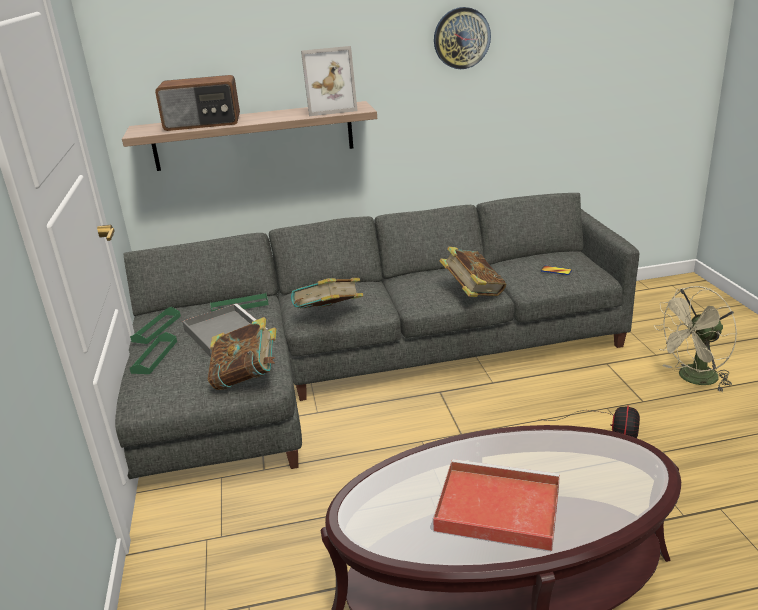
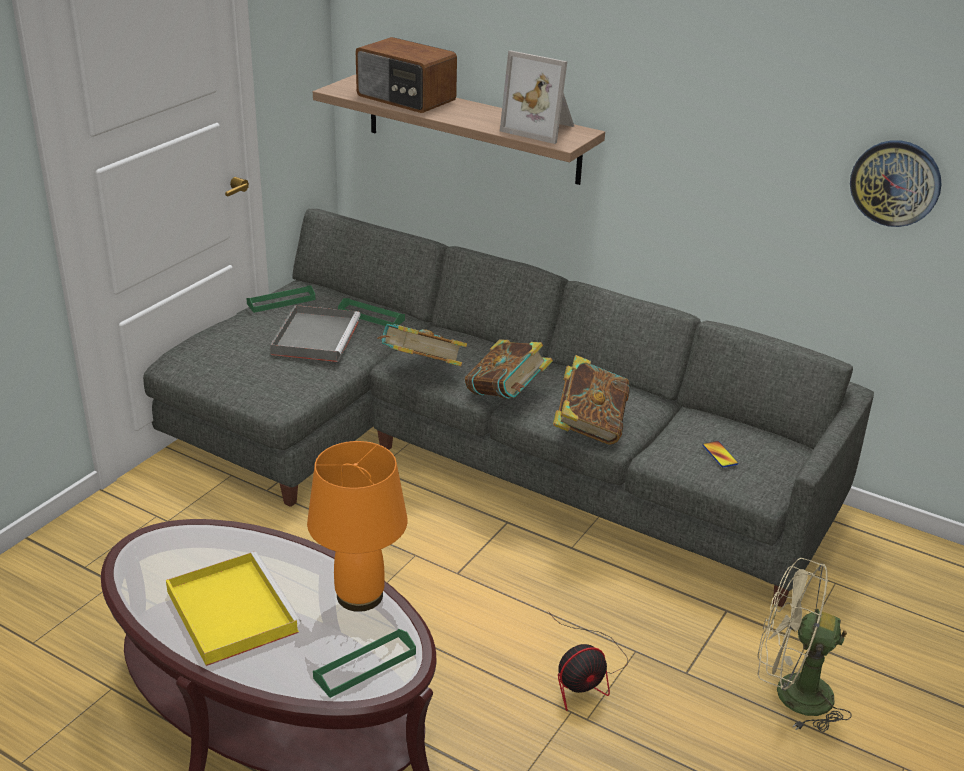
camera: 40 degrees right, 5 degrees up
(154, 357) = (239, 328): green tray -> green tray (365, 666)
(247, 378) = (267, 390): book -> book (506, 396)
(461, 38) = (744, 89): wall clock -> wall clock (895, 183)
(495, 508) = (230, 610): red tray -> yellow tray
(547, 441) = (360, 596): none -> orange table lamp

